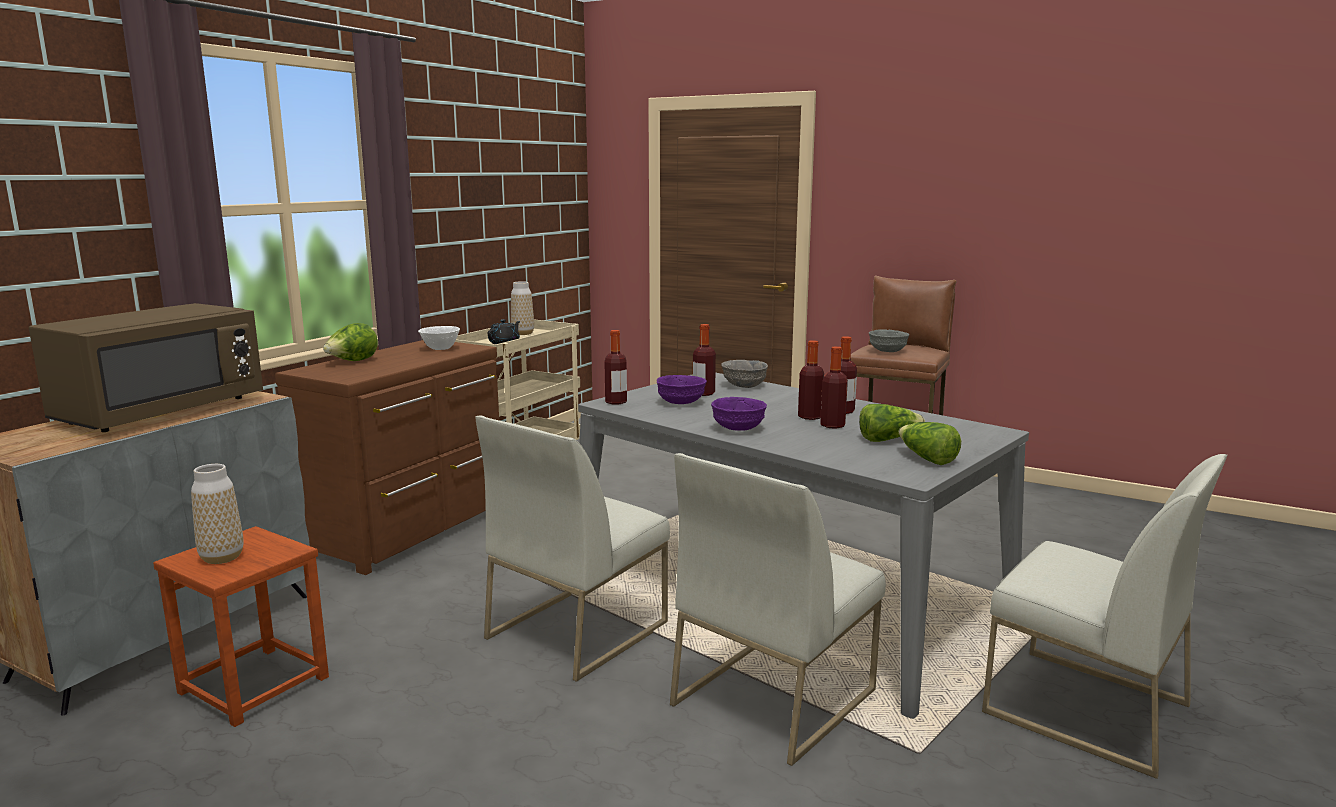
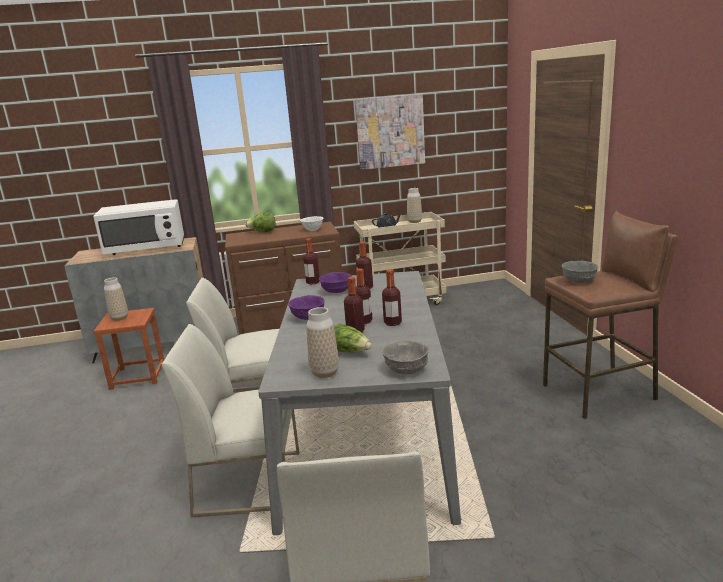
camera: 50 degrees right, 5 degrees up
(161, 412) = (146, 248): brown microwave -> white microwave
(477, 195) = (390, 132): none -> picture
(744, 385) = (402, 287): grey bowl -> grey bowl (407, 369)
(926, 459) = (324, 373): lettuce -> vase

